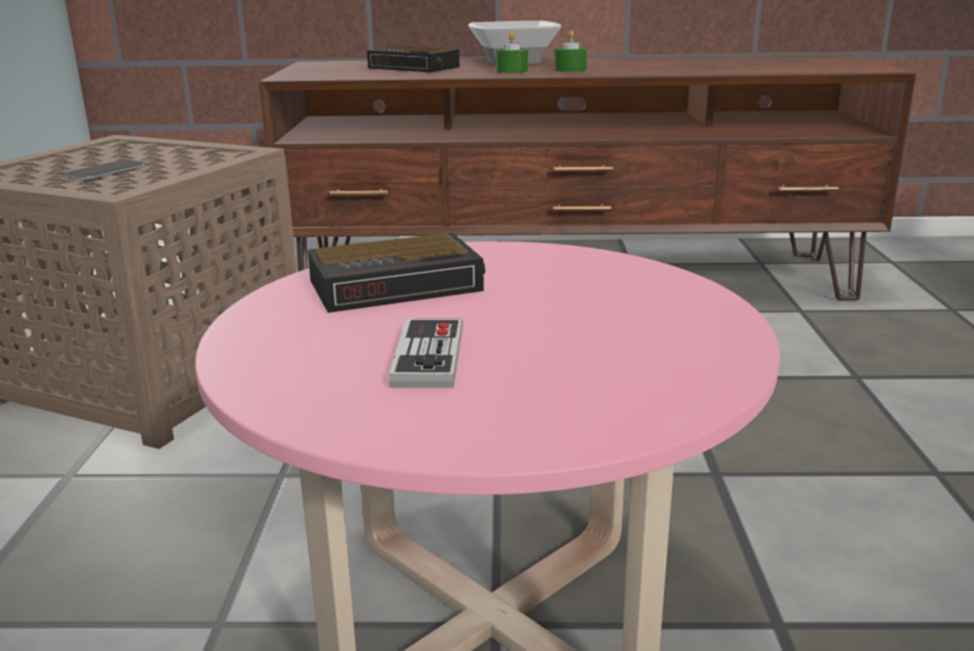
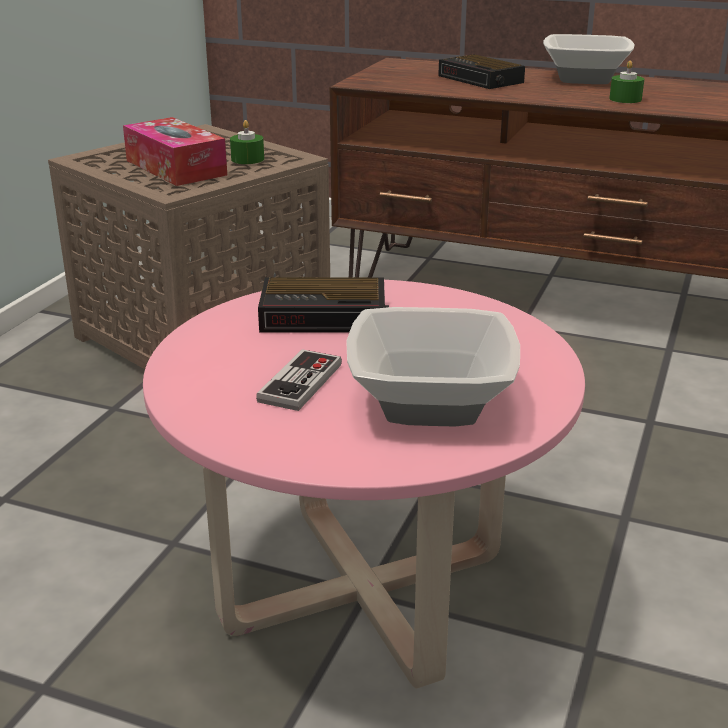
camera: 20 degrees right, 5 degrees up
(105, 171) = (176, 168): phone -> tissue box
(512, 71) = (567, 95): green candle -> green candle (247, 159)
(610, 351) = (431, 404): none -> bowl

